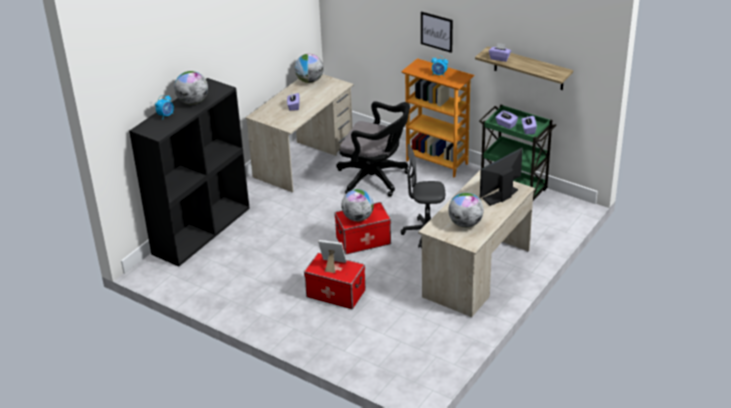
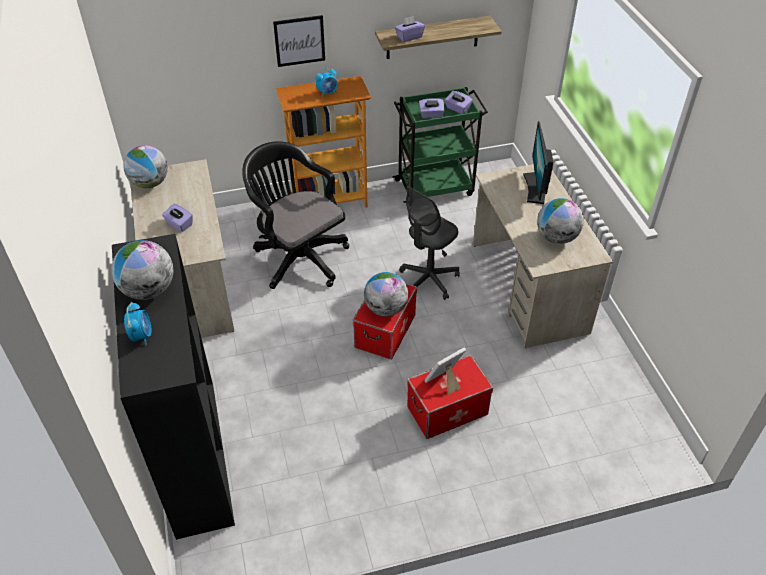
camera: 50 degrees left, 10 degrees up
(376, 179) = (298, 257): black office chair -> black office chair turned 105 degrees counterclockwise

